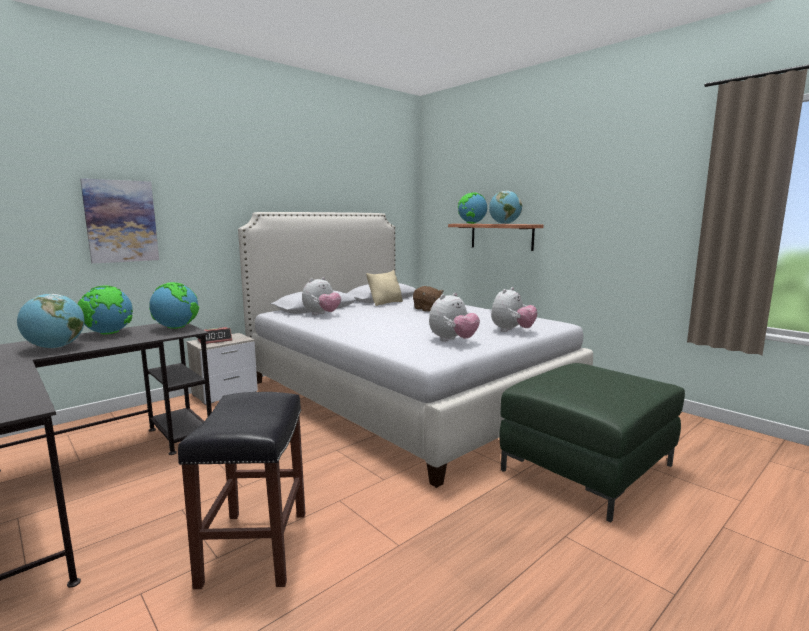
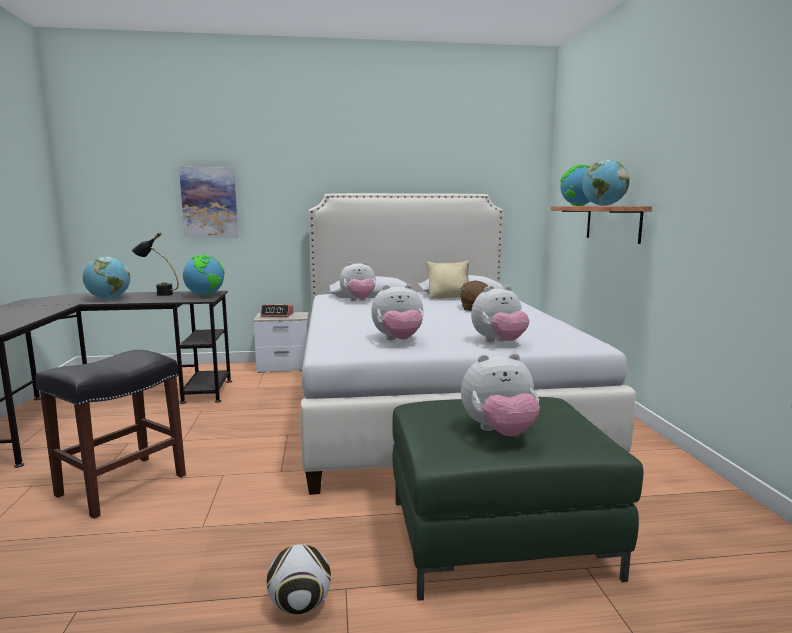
camera: 35 degrees right, 0 degrees up
(108, 334) = (158, 294): globe -> black table lamp
(560, 560) = (299, 606): none -> football
(613, 389) = (499, 432): none -> plush toy

